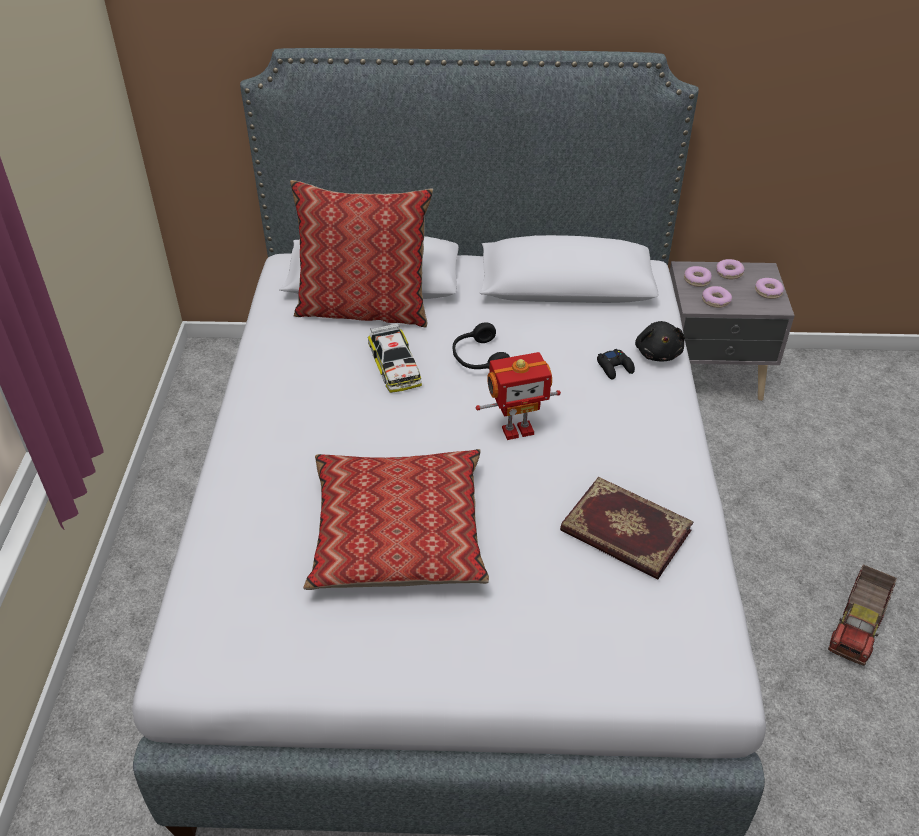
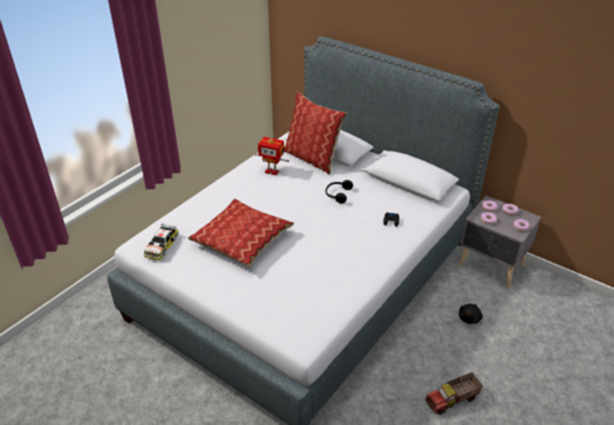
camera: 35 degrees right, 5 degrees down
(395, 366) = (302, 183): toy car -> toy car (161, 246)
(517, 429) = (324, 226): toy robot -> toy robot (272, 171)
(624, 532) = (325, 280): book -> none
(658, 353) = (417, 224): black plush toy -> black plush toy (469, 318)

